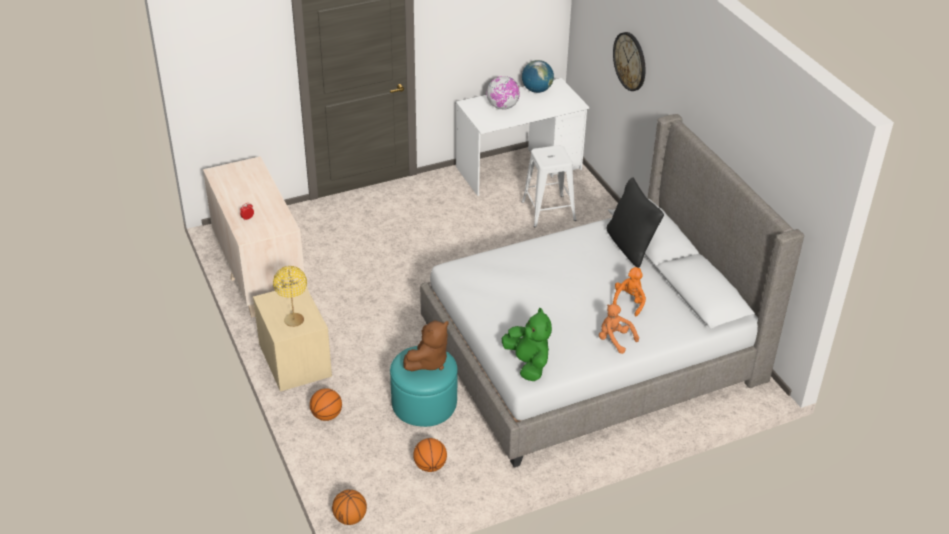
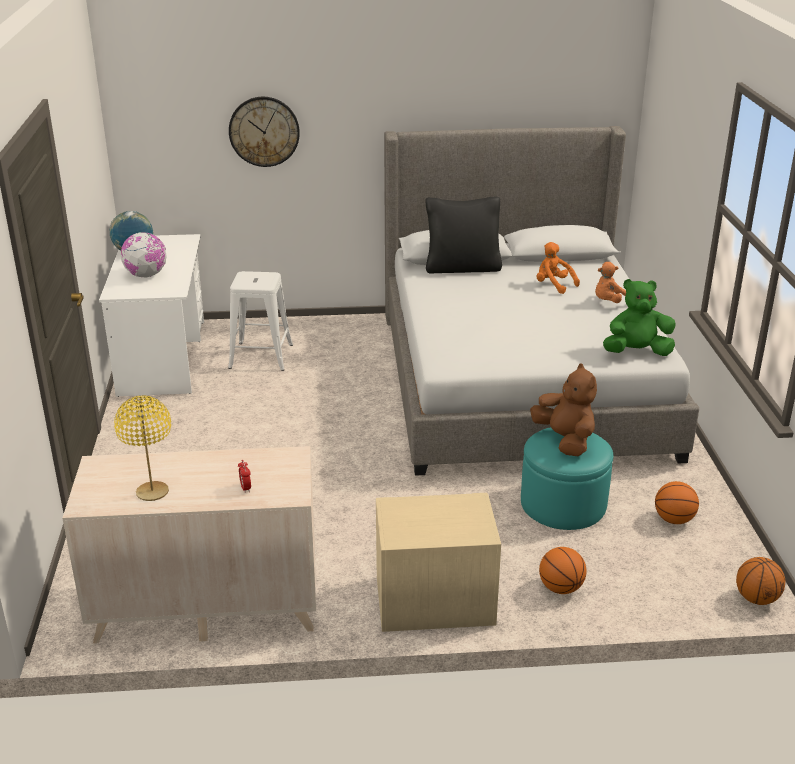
camera: 70 degrees left, 10 degrees down
(293, 320) = (458, 519): yellow table lamp -> yellow table lamp (152, 492)

